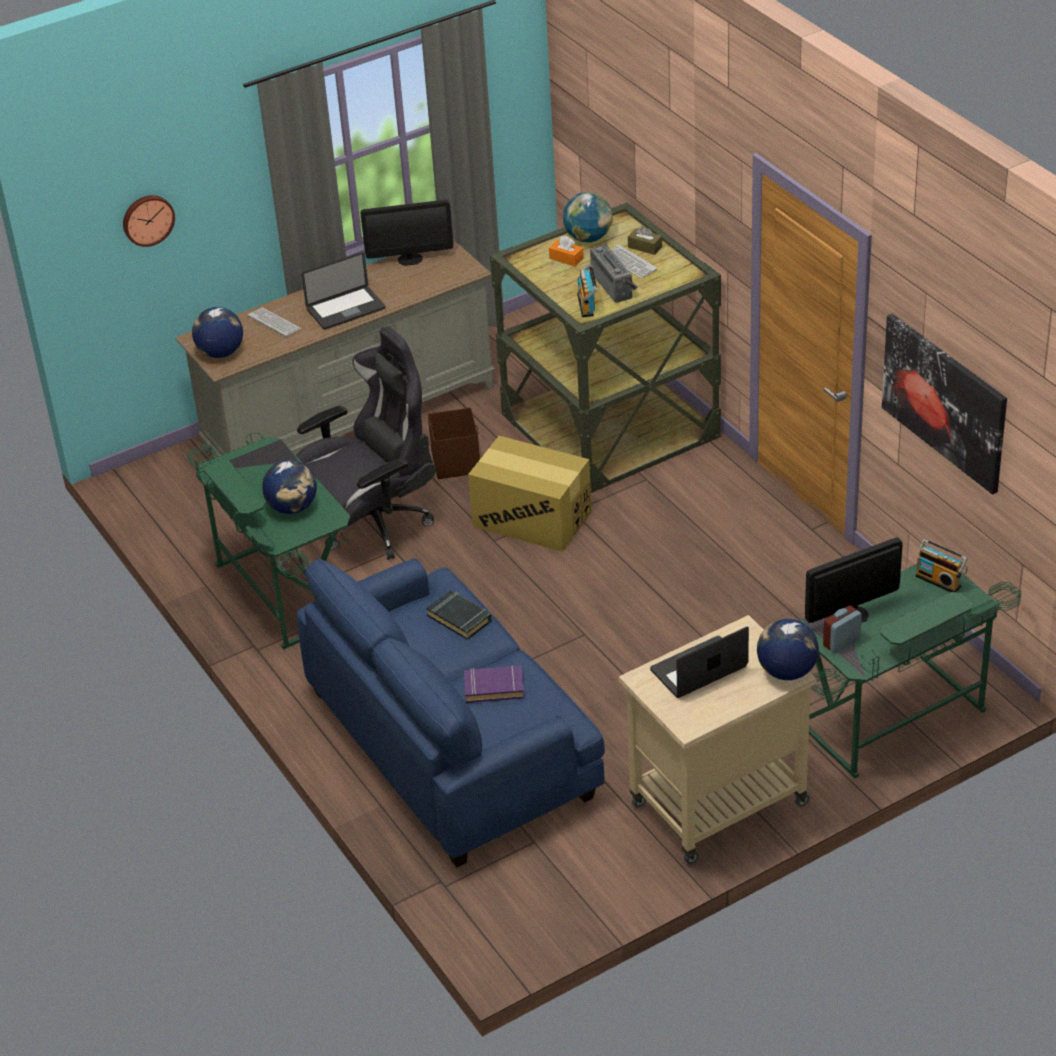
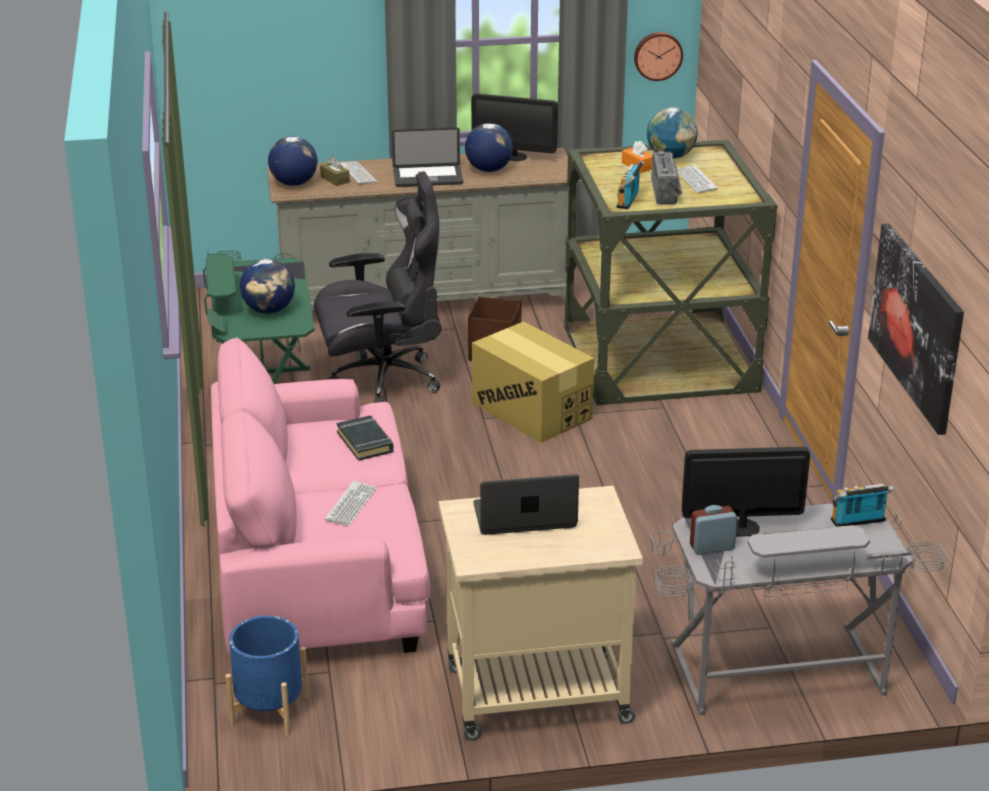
camera: 20 degrees right, 10 degrees down
(147, 219) = (261, 44): wall clock -> wall clock (657, 55)
(452, 743) = (317, 566): blue sofa -> pink sofa
(494, 687) = (351, 505): purple book -> keyboard
(510, 894) = (269, 710): none -> blue planter
(645, 247) = (719, 172): brown tissue box -> brown tissue box (335, 179)
(786, 671) = (615, 543): globe -> globe (488, 169)
(893, 719) = (778, 673): green desk -> grey desk
(939, 580) = (859, 522): radio -> radio turned 105 degrees clockwise

